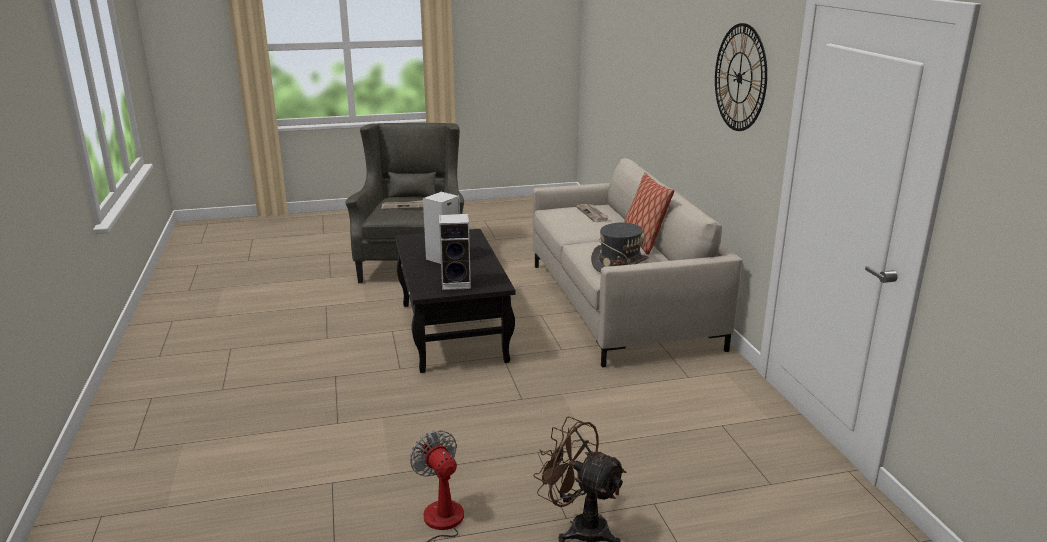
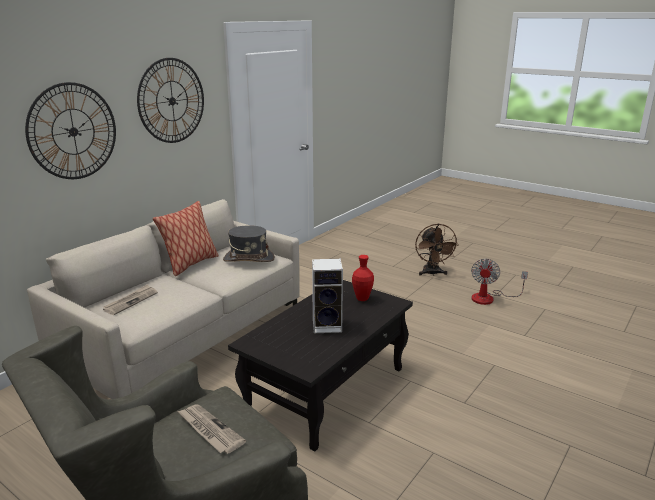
camera: 130 degrees left, 0 degrees up
(457, 283) = (362, 299): speaker -> red vase
(681, 73) = (73, 131): none -> wall clock

